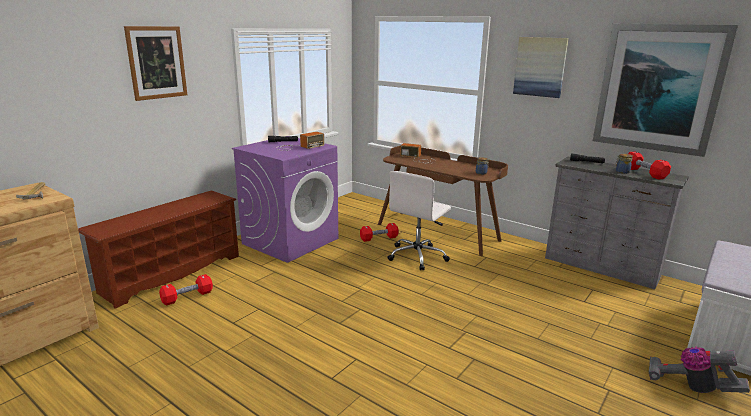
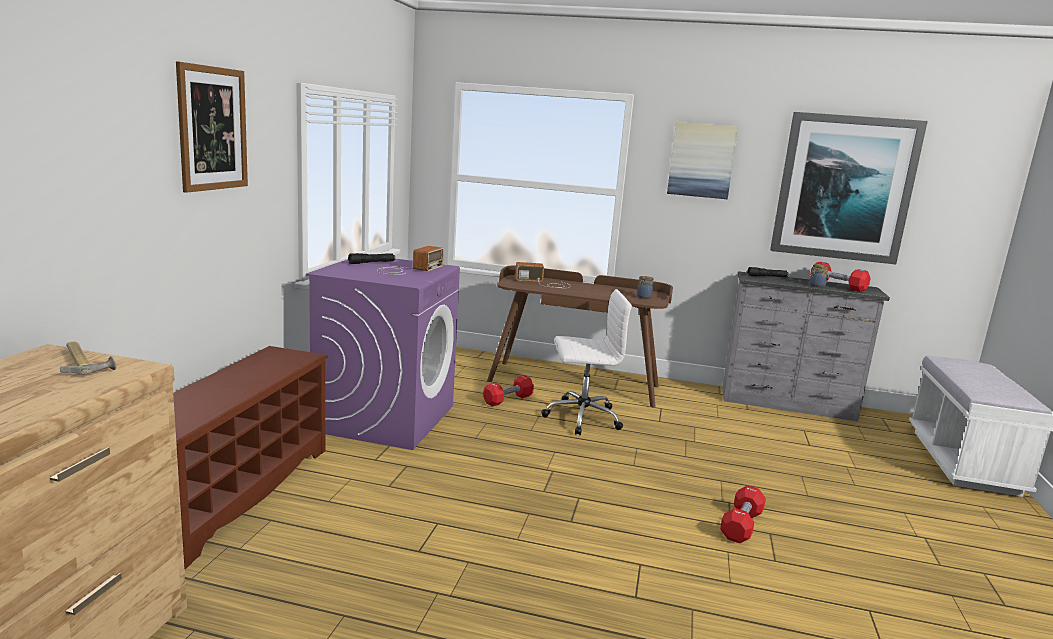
camera: 25 degrees left, 5 degrees down
(187, 297) = (302, 526): red dumbbell -> red dumbbell (741, 525)
(417, 256) = (581, 417): white office chair -> white office chair turned 105 degrees counterclockwise
(691, 386) = (983, 517): vacuum cleaner -> none

